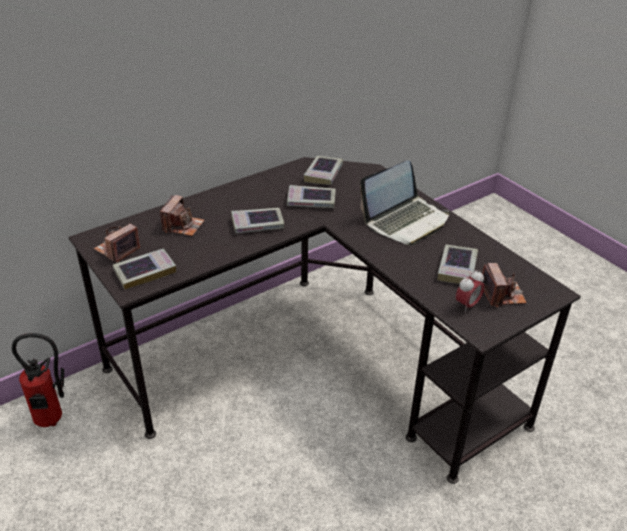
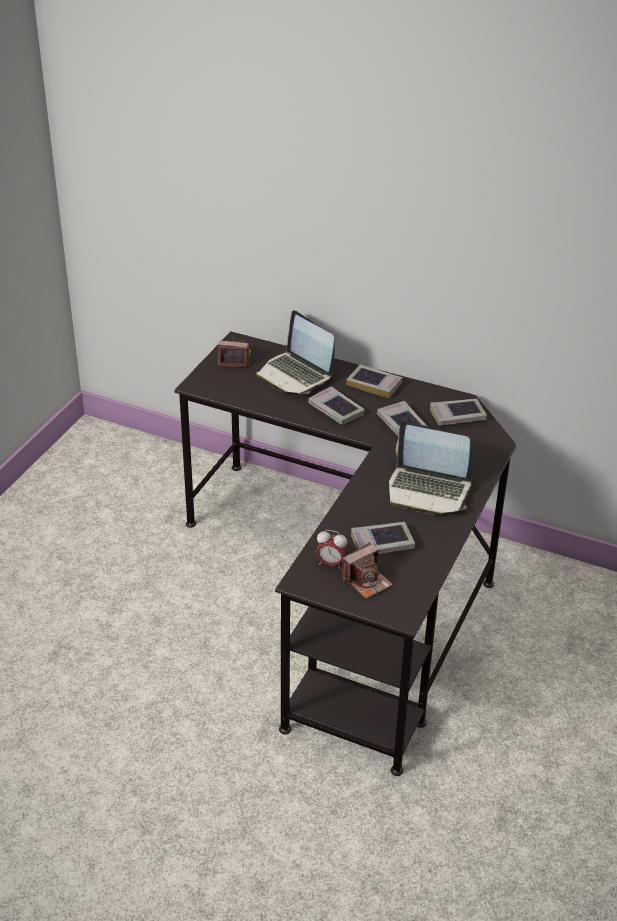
camera: 60 degrees right, 0 degrees up
(53, 421) = (164, 469): fire extinguisher -> none
(145, 272) = (221, 383): book -> book (374, 384)
(183, 226) = (295, 375): camera -> laptop

